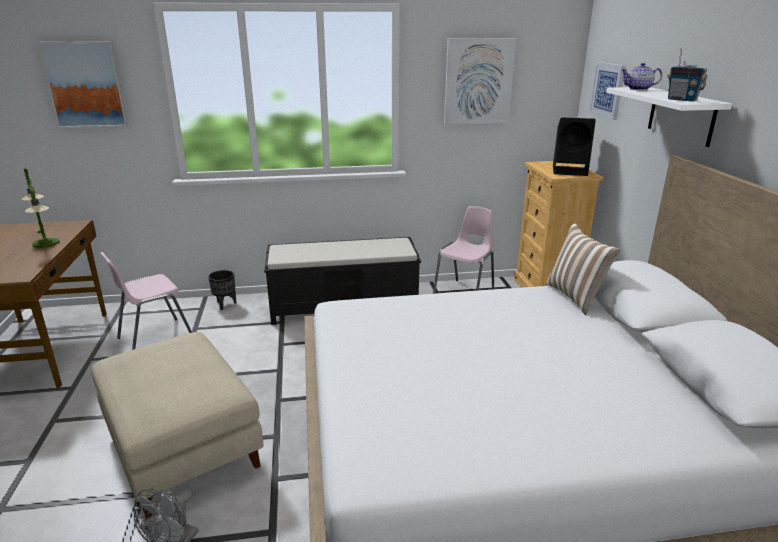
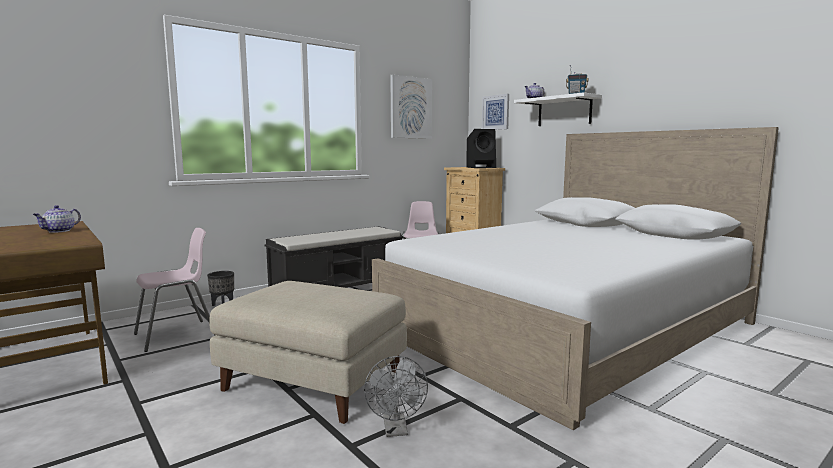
camera: 30 degrees left, 15 degrees down
(45, 243) = (59, 231): table lamp -> teapot
(85, 85) = (83, 81): picture -> none
(154, 339) = (177, 335): pink chair -> pink chair turned 150 degrees counterclockwise
(576, 297) = (546, 223): pillow -> none

